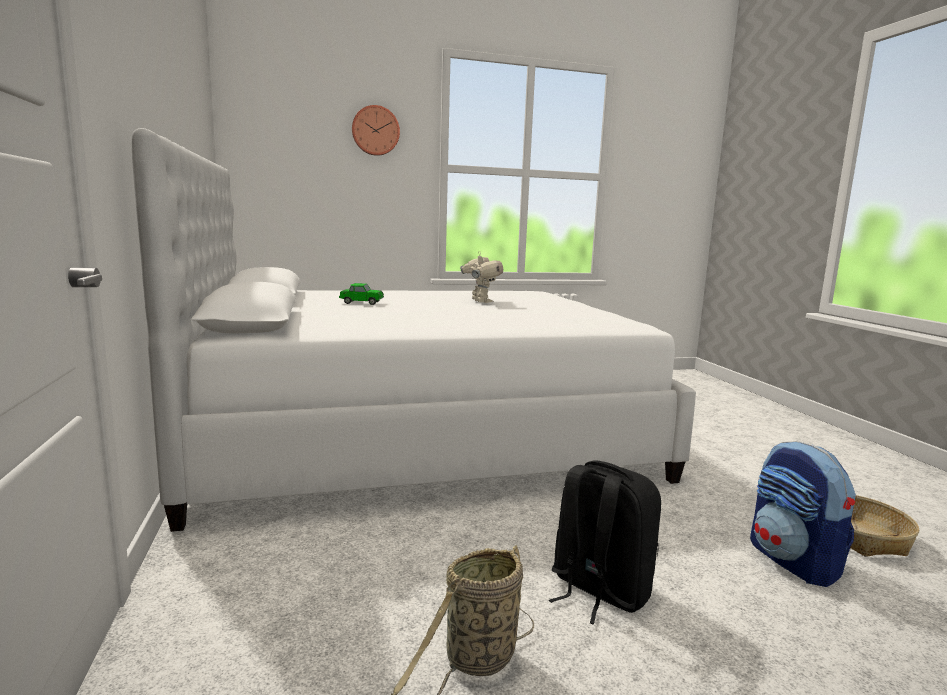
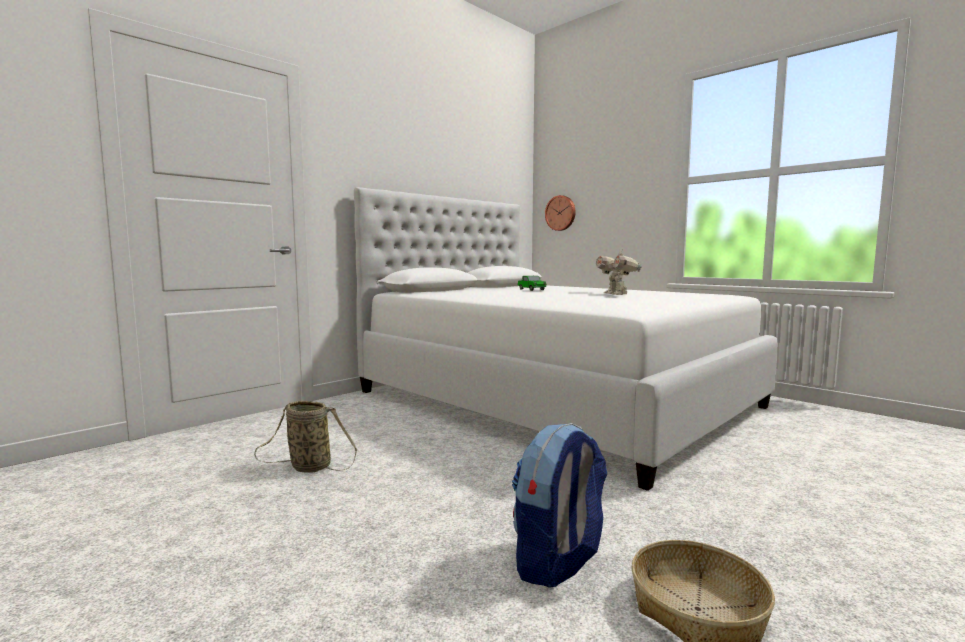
camera: 60 degrees right, 5 degrees down
(375, 131) = (628, 160): wall clock -> wall clock (561, 213)
(480, 301) = (617, 294): toy robot -> toy robot turned 120 degrees clockwise
(598, 590) = (408, 484): black backpack -> none

